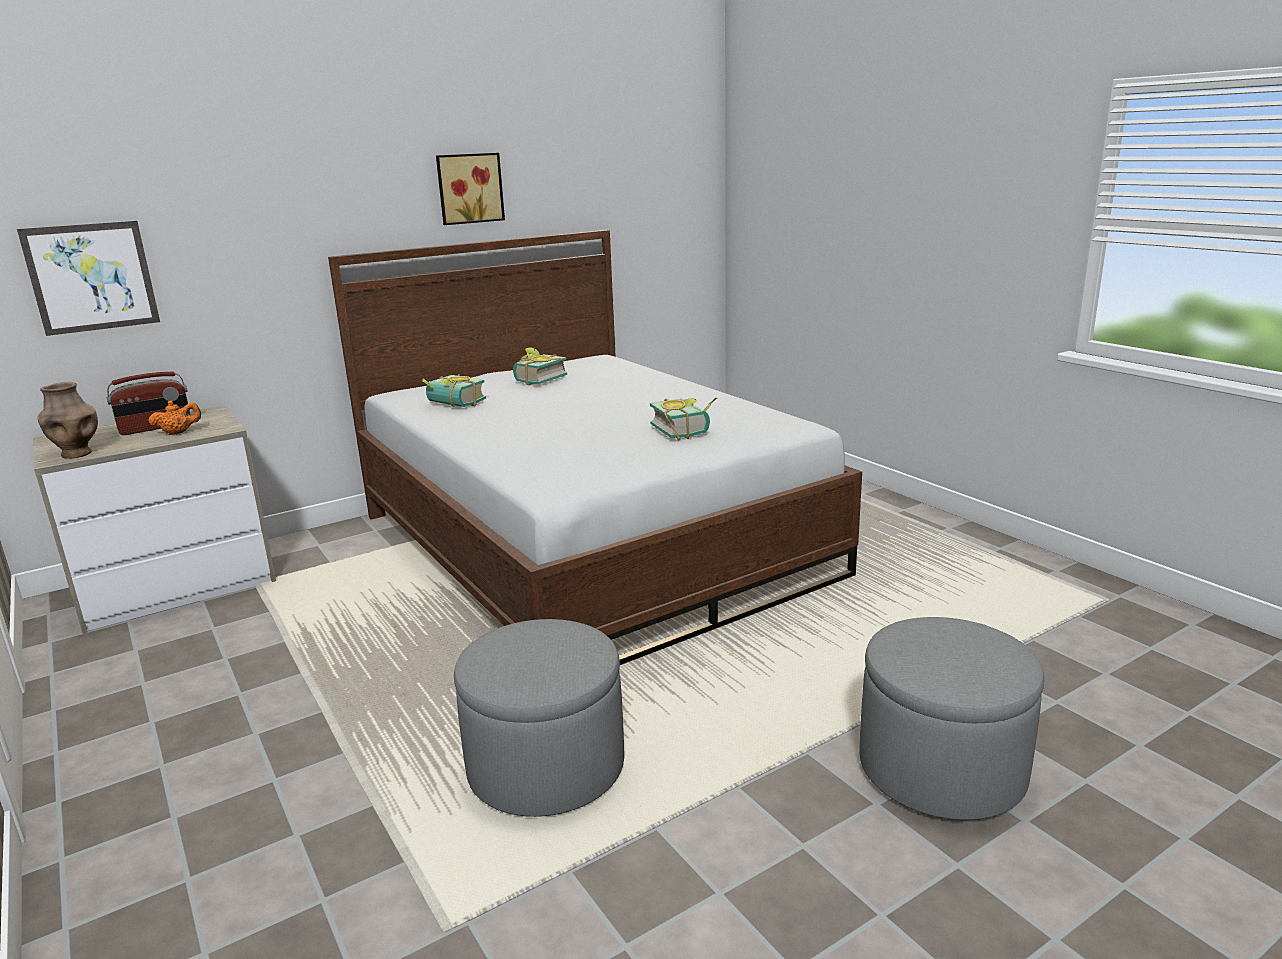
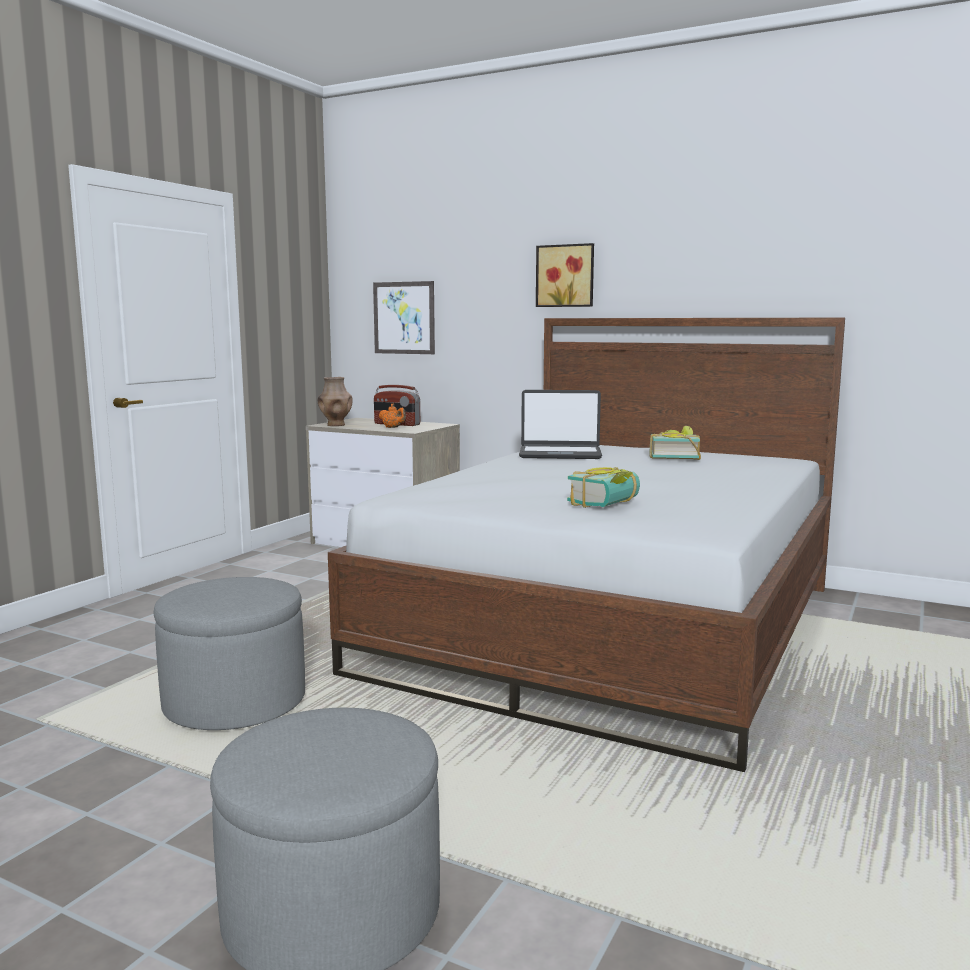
camera: 60 degrees right, 10 degrees down
(452, 405) = (560, 454): book -> laptop
(469, 188) = (688, 265): picture -> picture (566, 276)

